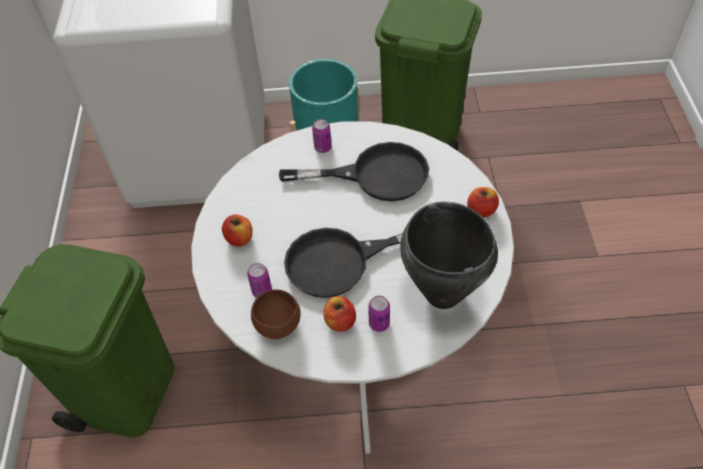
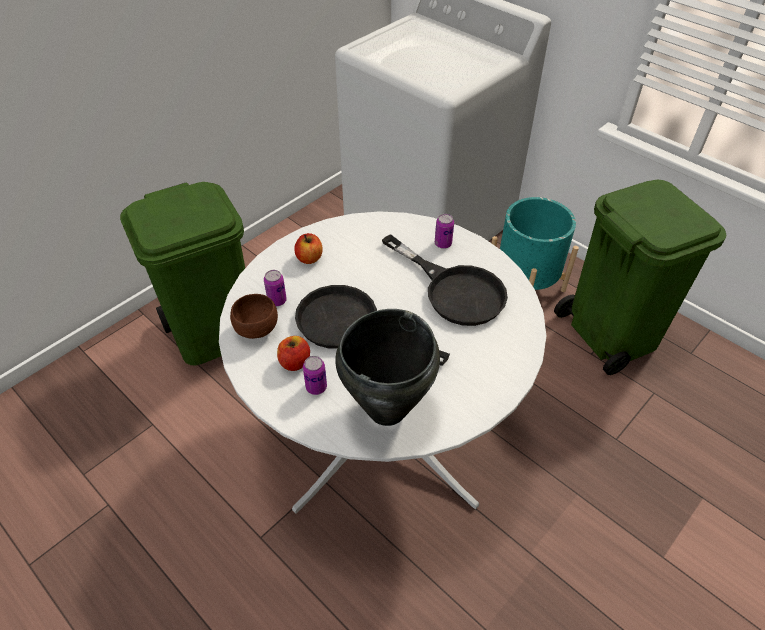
camera: 45 degrees right, 5 degrees down
(481, 210) = (501, 379): apple -> none

